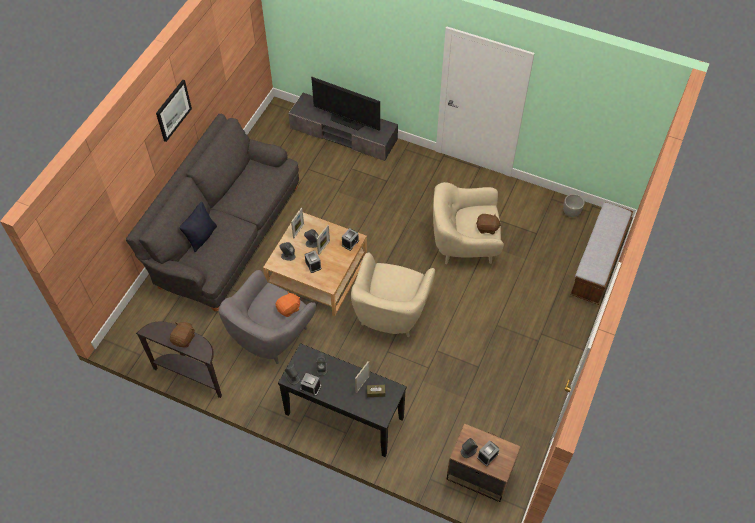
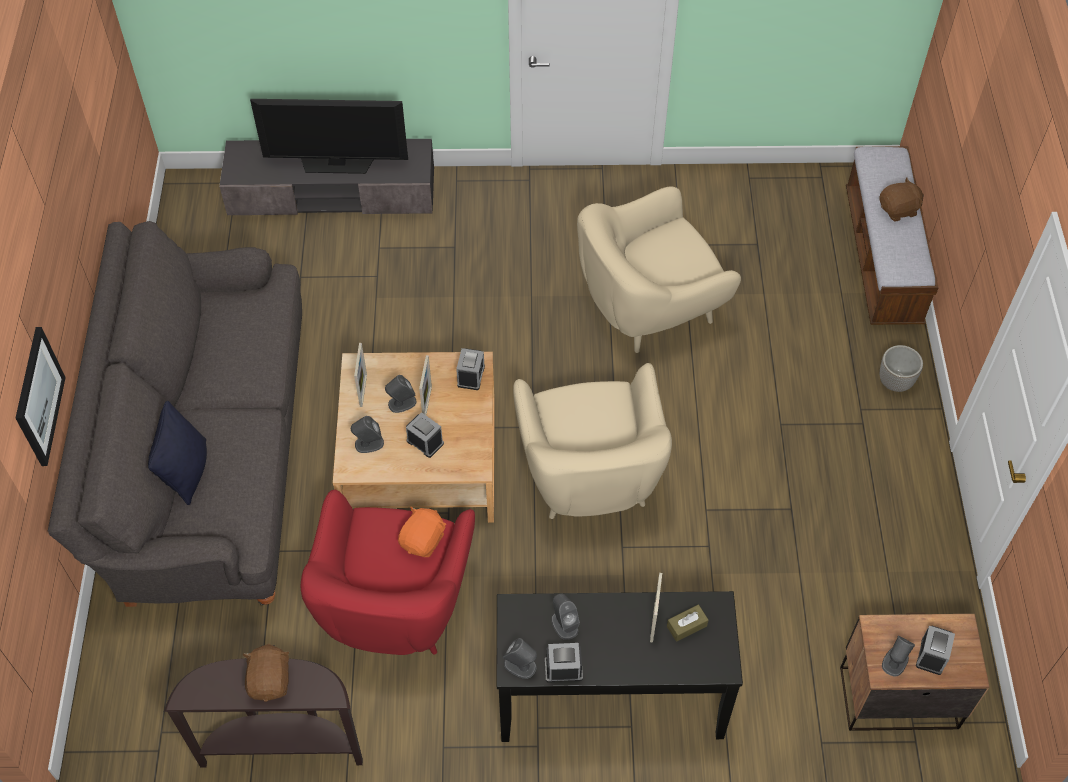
camera: 25 degrees left, 0 degrees up
(173, 110) = (45, 238): picture -> picture (38, 396)
(271, 335) = (395, 606): grey armchair -> red armchair
(487, 228) = (693, 261): brown plush toy -> brown plush toy (898, 210)
(571, 213) = (793, 189): planter -> planter (895, 382)

